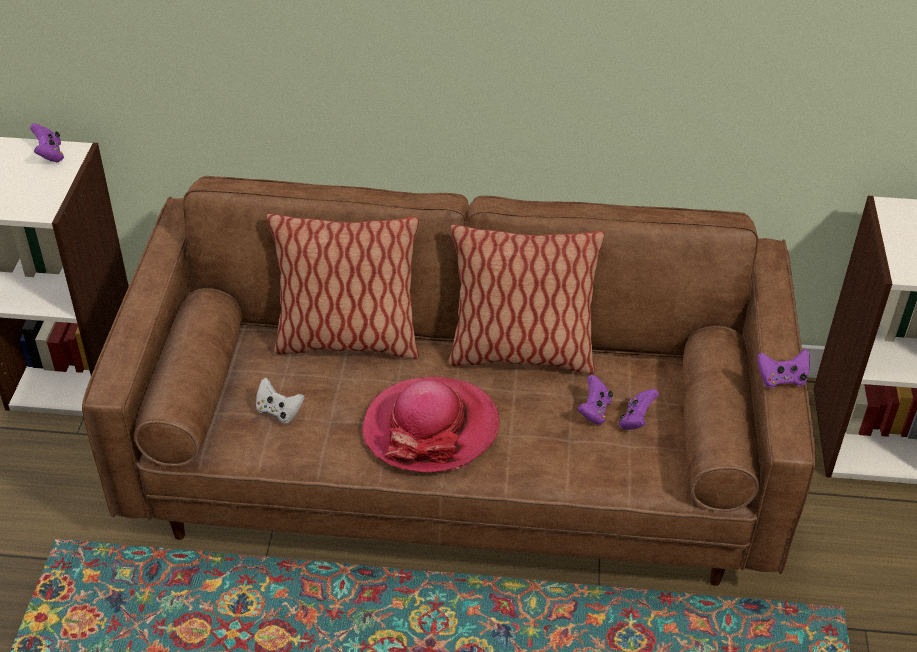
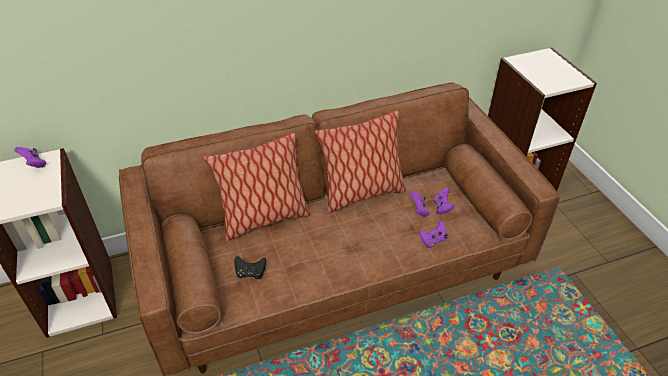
camera: 25 degrees left, 0 degrees up
(279, 411) = (250, 273): white game controller -> black game controller
(431, 428) = (342, 250): hat -> none
(781, 379) = (515, 159): purple game controller -> purple game controller (433, 240)

